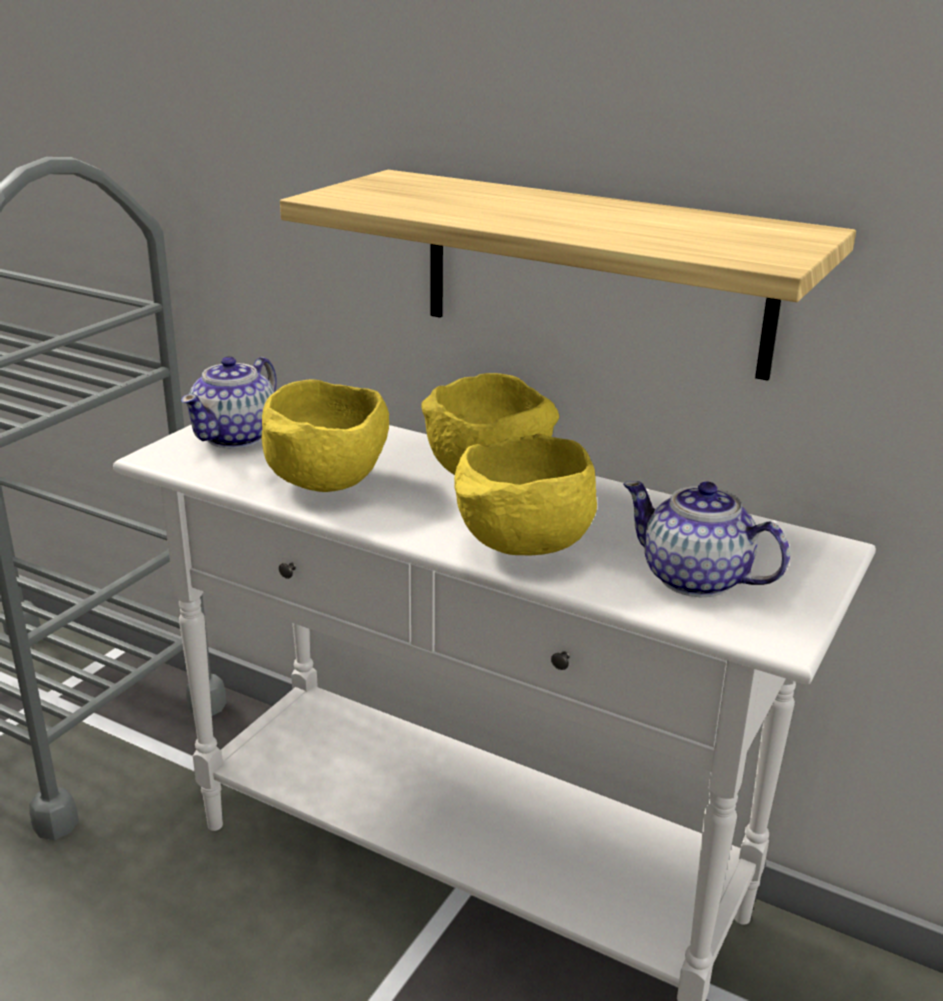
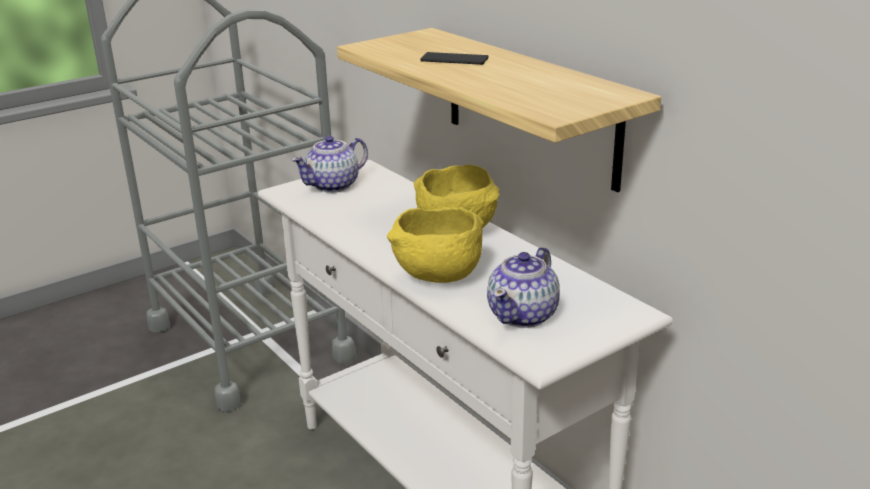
camera: 25 degrees right, 0 degrees up
(327, 481) = (361, 220): yellow bowl -> none
(499, 205) = (454, 60): none -> phone
(696, 579) = (524, 315): teapot -> teapot turned 120 degrees counterclockwise

